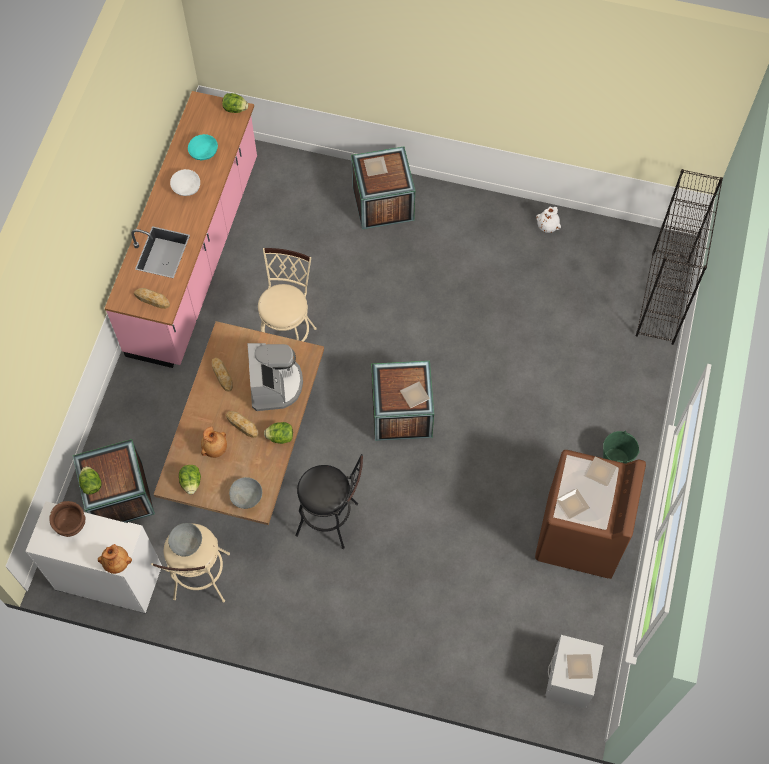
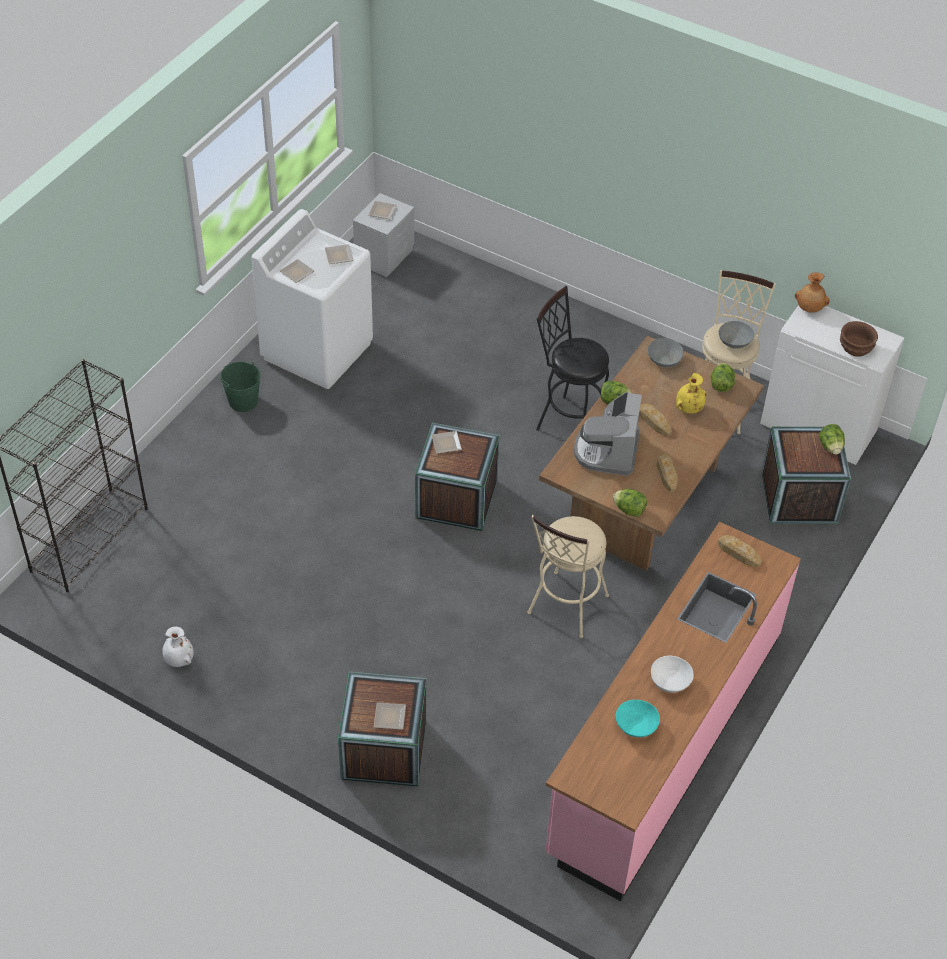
camera: 165 degrees left, 15 degrees down
(215, 449) = (689, 407): brown vase -> yellow vase
(235, 109) = (575, 781): lettuce -> lettuce (629, 510)
(579, 536) = (317, 350): brown washing machine -> white washing machine

